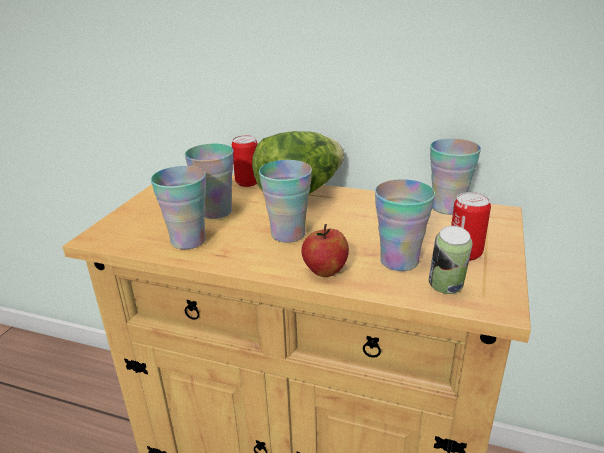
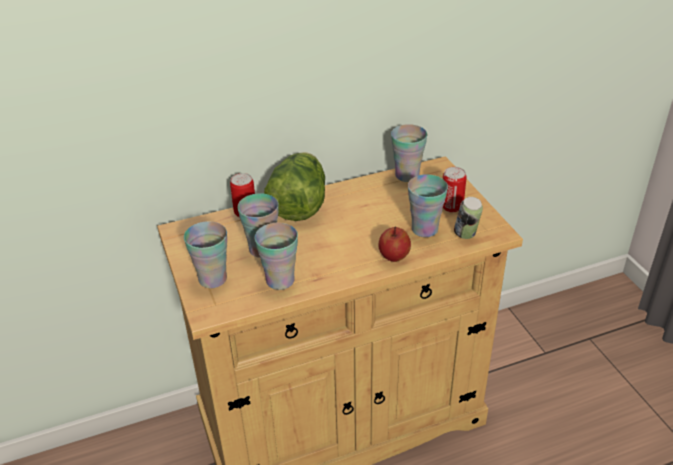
camera: 40 degrees left, 10 degrees up
(288, 234) = (338, 242): cup -> cup (212, 279)

